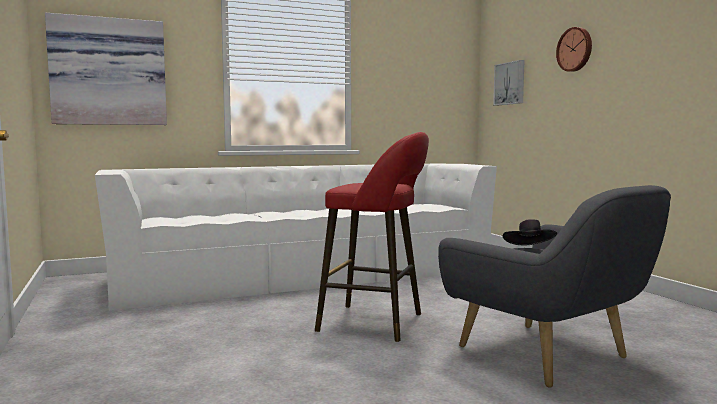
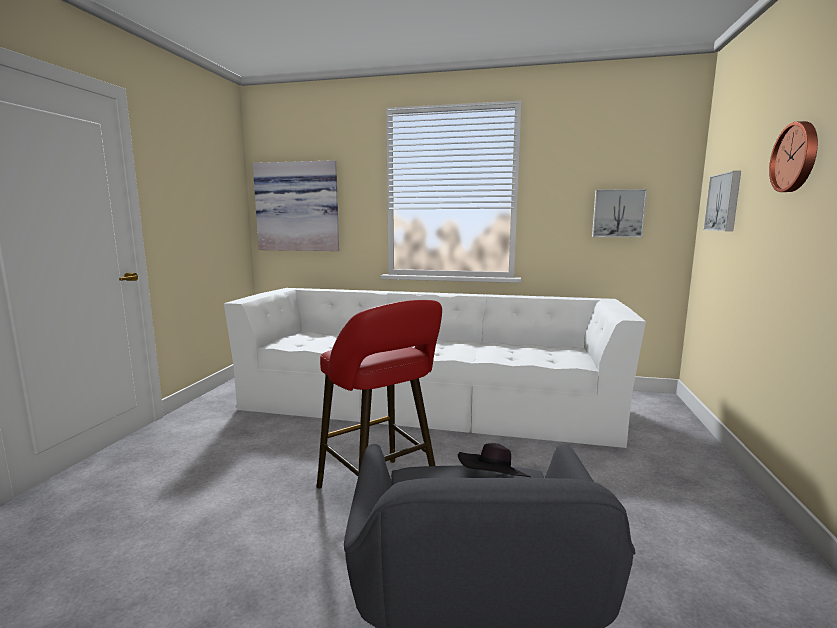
camera: 35 degrees right, 5 degrees up
(428, 92) = (618, 213): none -> picture

